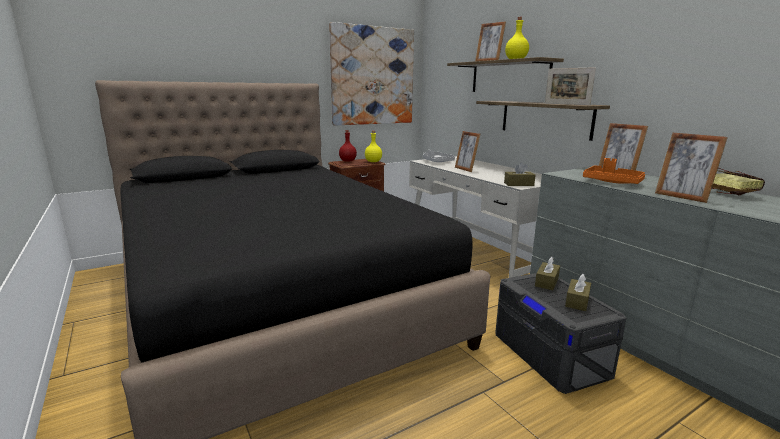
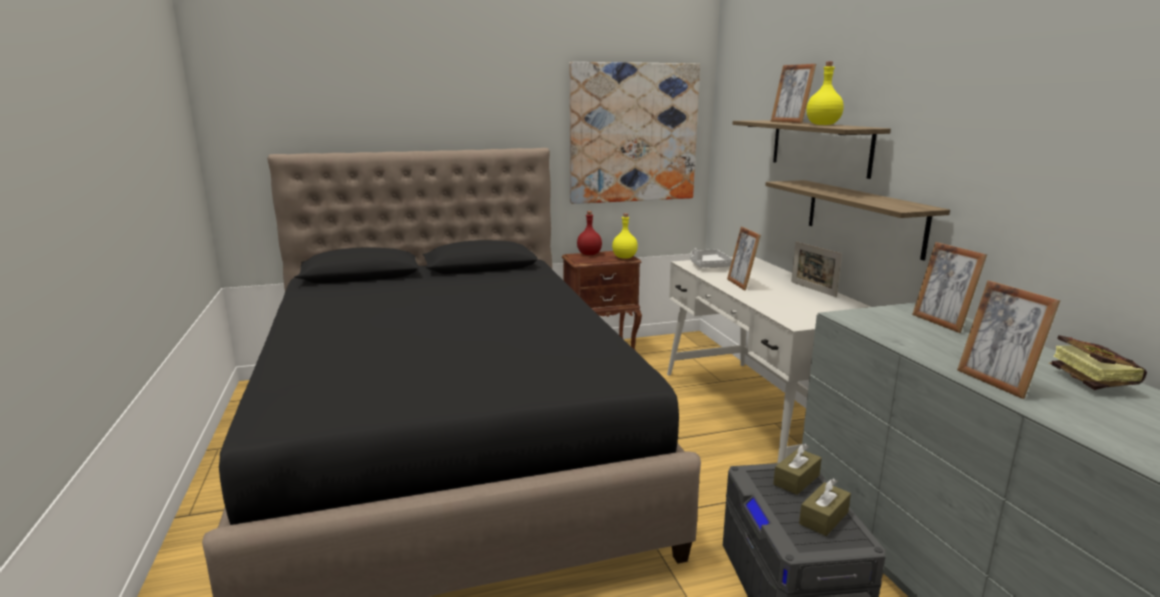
camera: 15 degrees right, 0 degrees up
(518, 184) = (799, 320): brown tissue box -> none
(566, 104) = (880, 204): picture frame -> picture frame (813, 289)
(612, 182) = (912, 340): orange tray -> none

